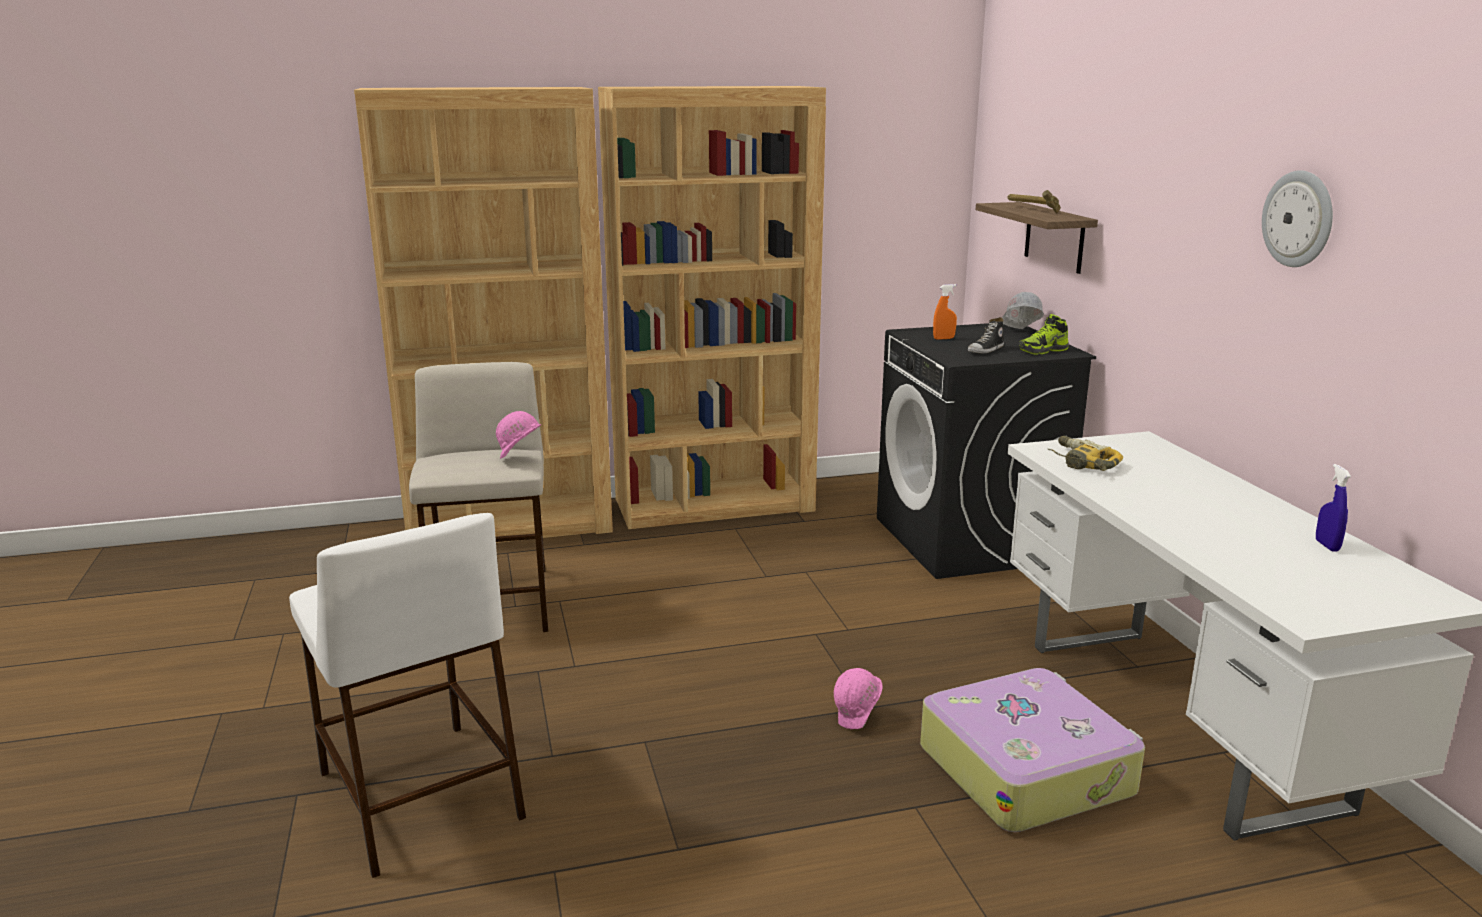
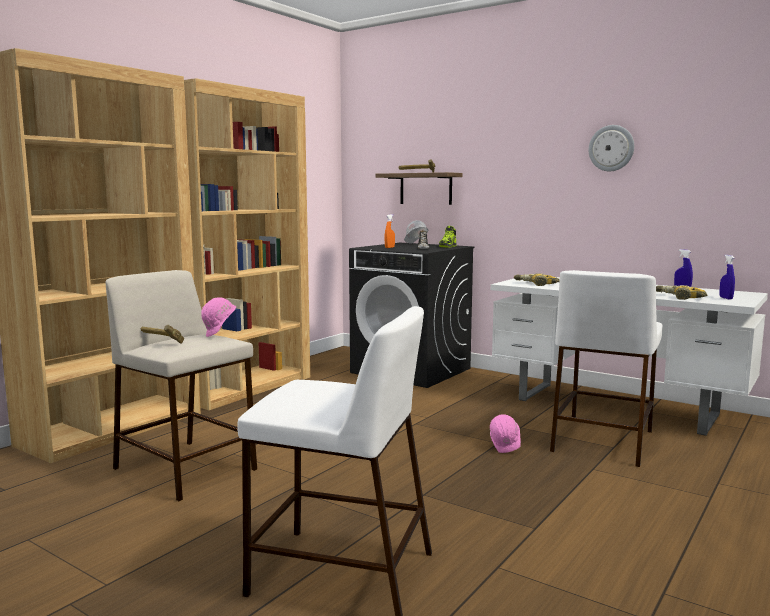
camera: 40 degrees left, 10 degrees down
(451, 453) = (159, 341): none -> hammer
(1026, 769) = (602, 440): suitcase -> white stool
(1234, 568) = (679, 297): none -> power drill
(1330, 597) = (726, 298): none -> blue spray bottle

